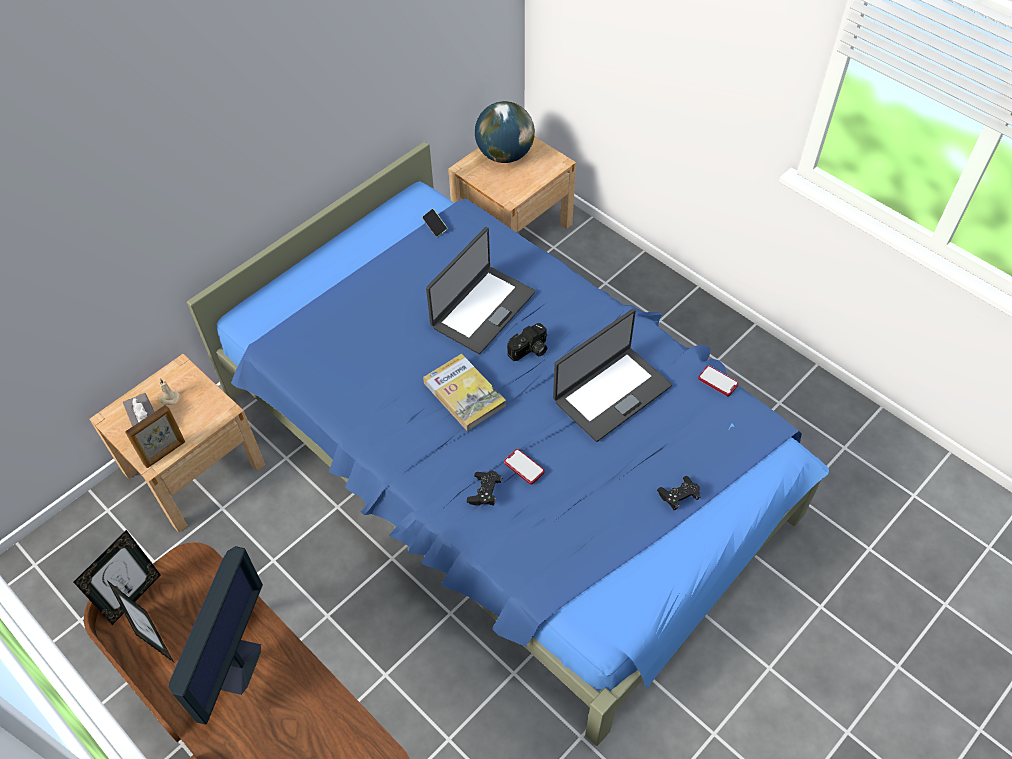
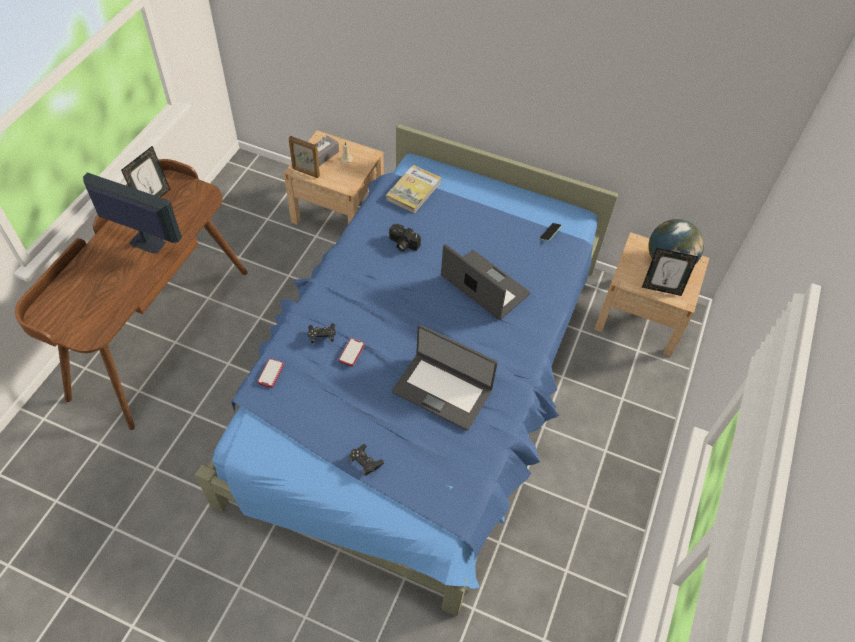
camera: 65 degrees right, 0 degrees up
(133, 596) = (178, 180): picture frame -> picture frame (661, 289)
(240, 665) = (146, 242): monitor -> monitor turned 150 degrees counterclockwise
(464, 394) = (400, 298): book -> book (413, 191)
(482, 309) = (484, 286): laptop -> laptop turned 150 degrees counterclockwise
(530, 351) = (458, 326): camera -> camera (402, 244)
(717, 381) = (489, 465): phone -> phone (271, 373)

